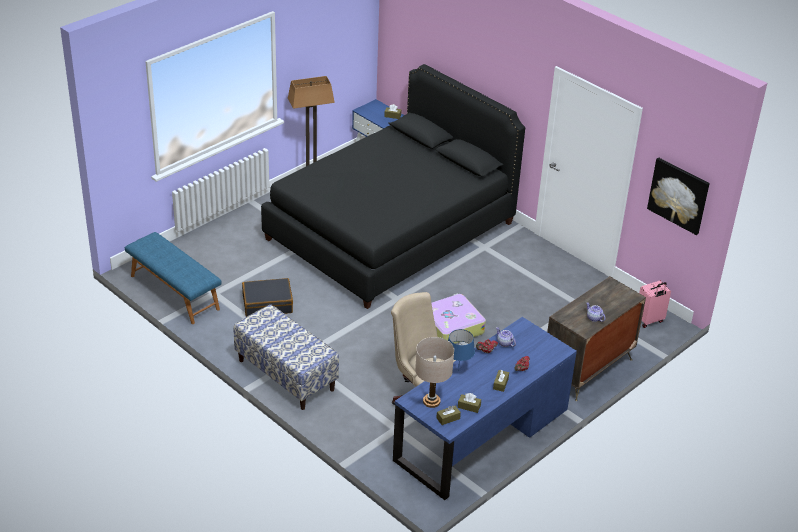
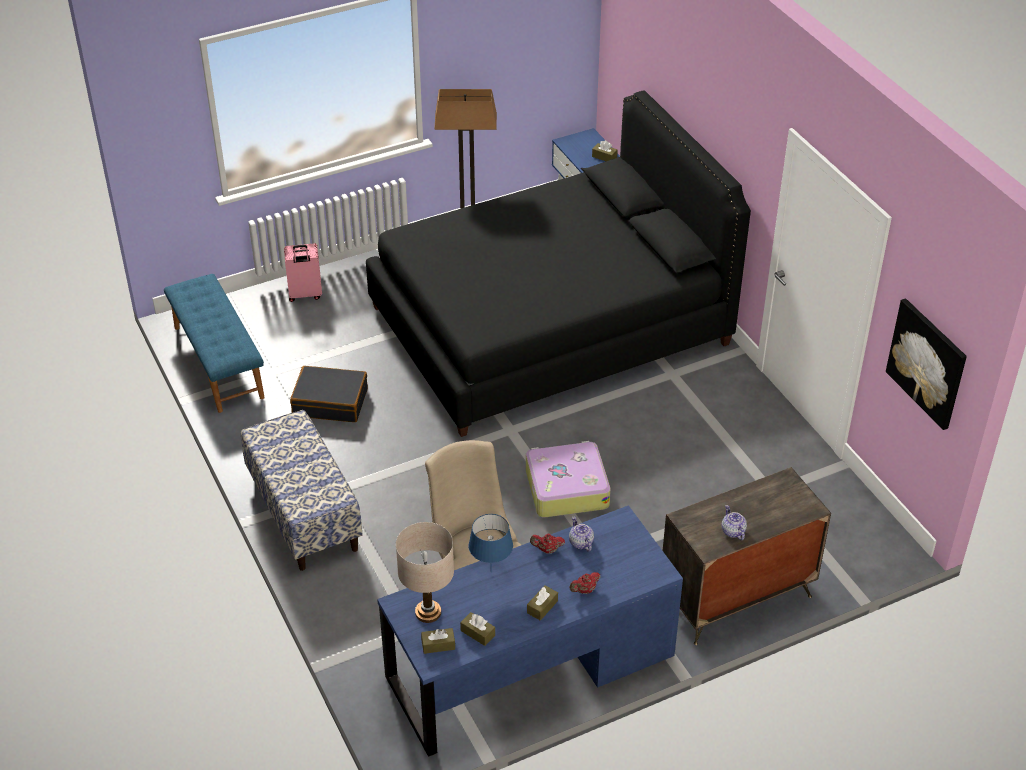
camera: 20 degrees right, 5 degrees up
(649, 320) = (867, 539): pink suitcase -> pink suitcase (305, 295)

